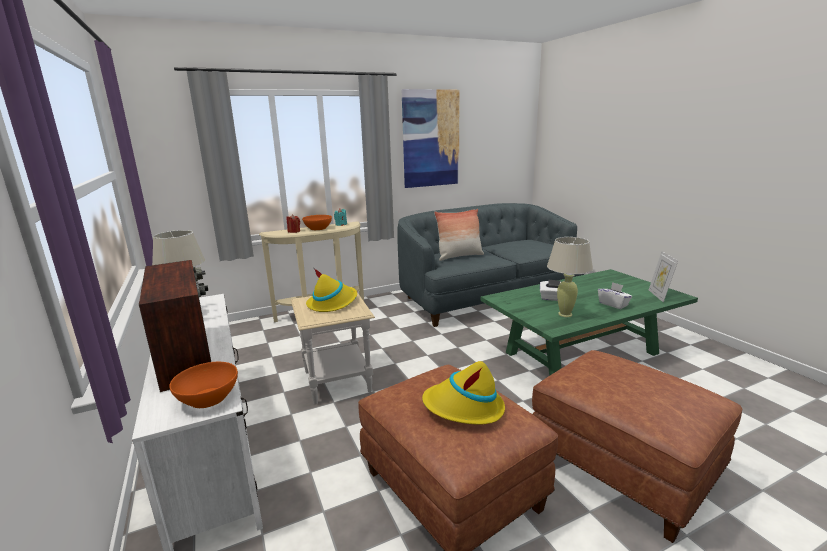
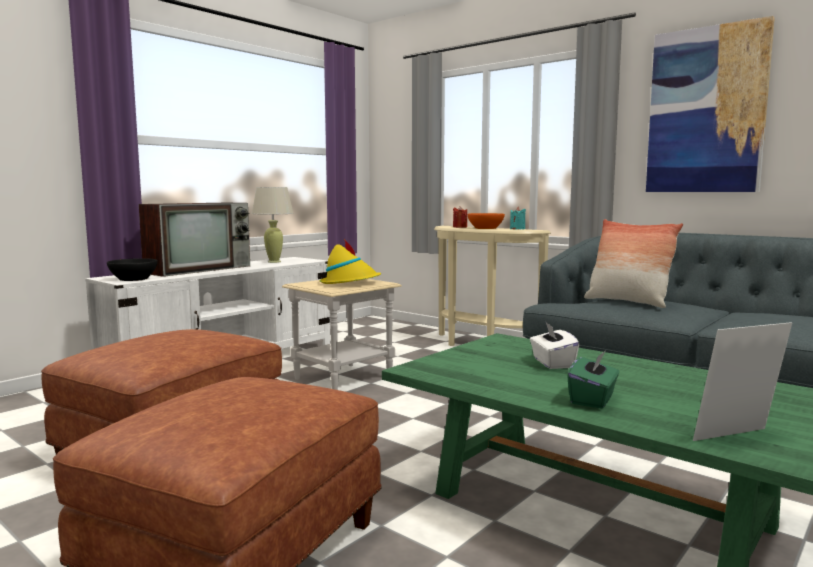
camera: 65 degrees right, 10 degrees down
(208, 398) = (133, 279): orange bowl -> black bowl
(464, 408) = (158, 344): yellow hat -> none
(565, 314) = (485, 372): beige table lamp -> none
(613, 304) = (593, 399): white tissue box -> green tissue box

